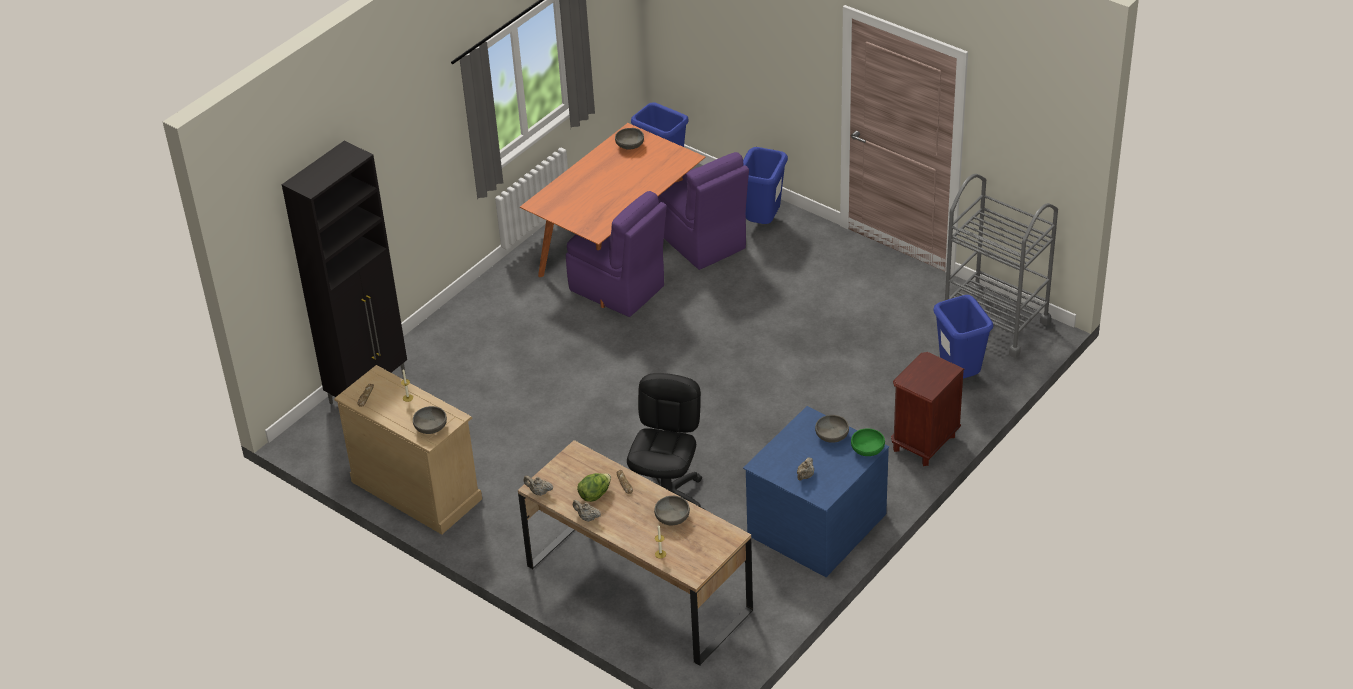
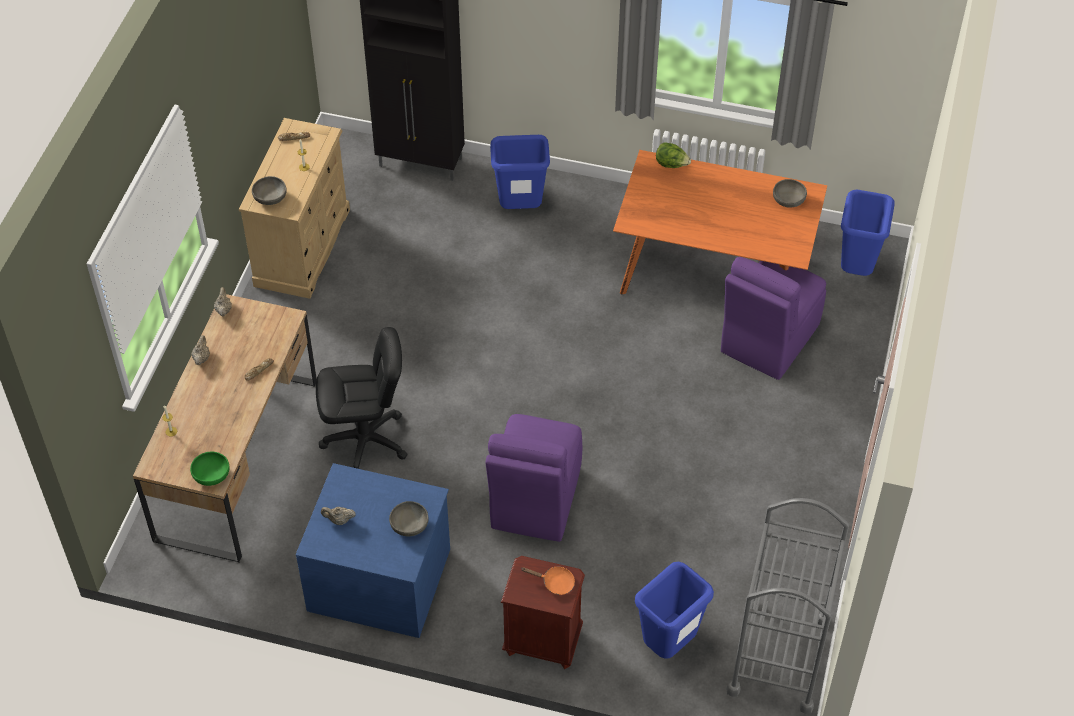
camera: 65 degrees right, 10 degrees up
(595, 494) = (235, 353): lettuce -> lettuce (671, 164)
(618, 289) = (654, 296): purple chair -> purple chair (534, 500)
(672, 518) = (224, 424): grey bowl -> none
(763, 223) = (830, 382): blue trash can -> blue trash can (521, 208)
(867, 450) = (400, 564): green bowl -> green bowl (211, 475)
(929, 368) = (555, 583): none -> orange frying pan

